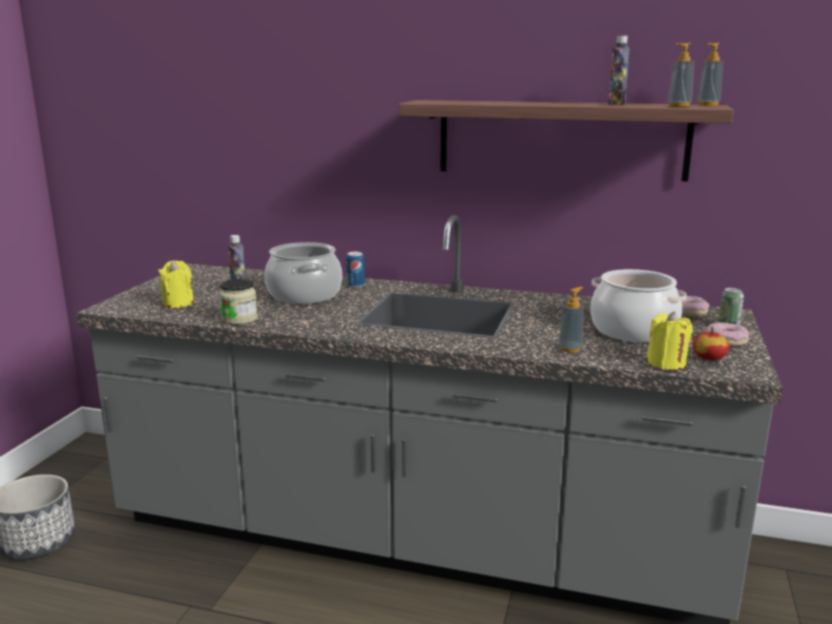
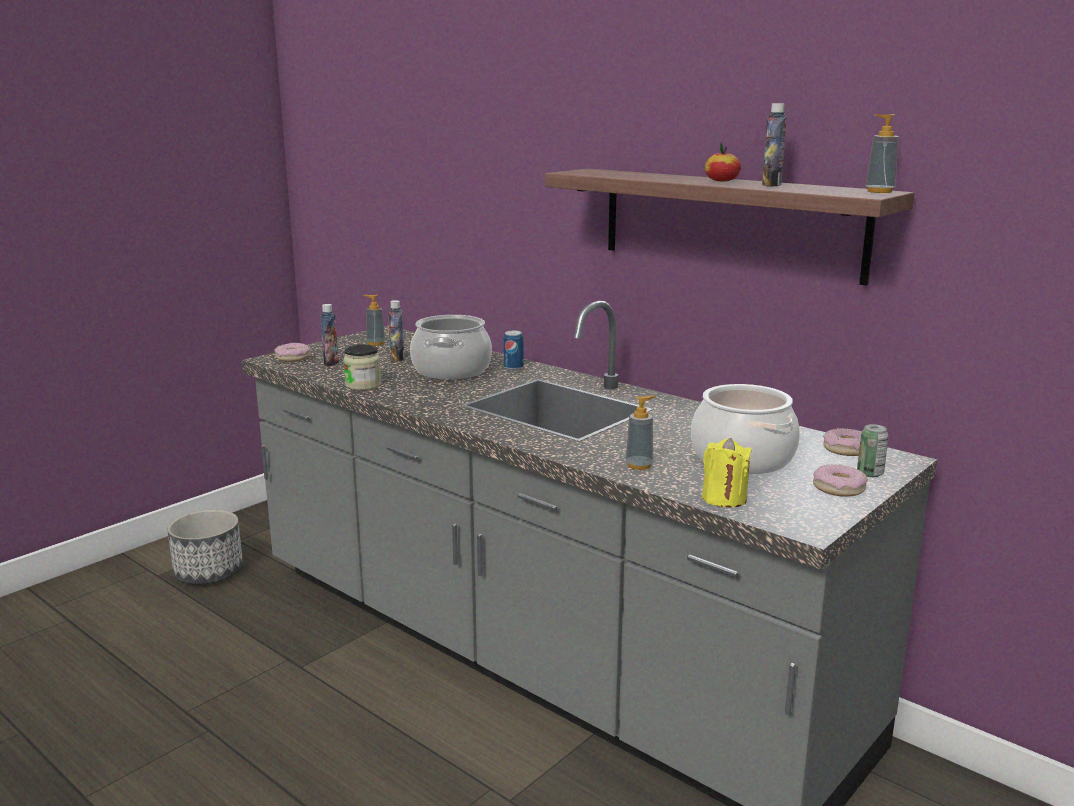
camera: 25 degrees right, 0 degrees up
(131, 304) = (293, 358): none -> donut
(178, 303) = (331, 363): yellow candle -> bottle
(679, 106) = (832, 191): soap dispenser -> soap dispenser (375, 343)
(709, 357) = (785, 502): apple -> apple (721, 181)

